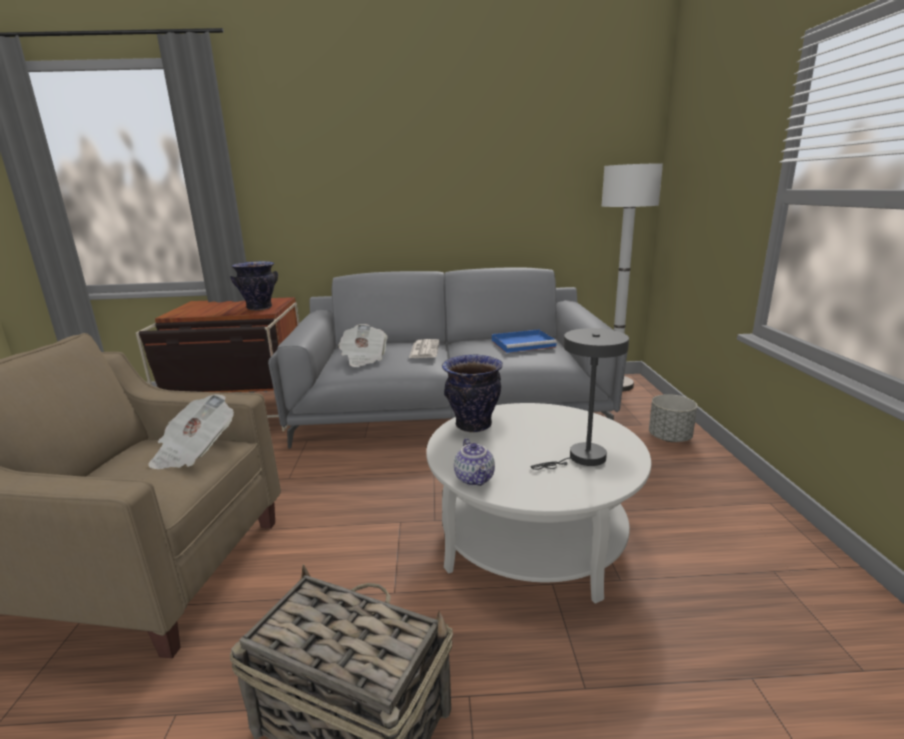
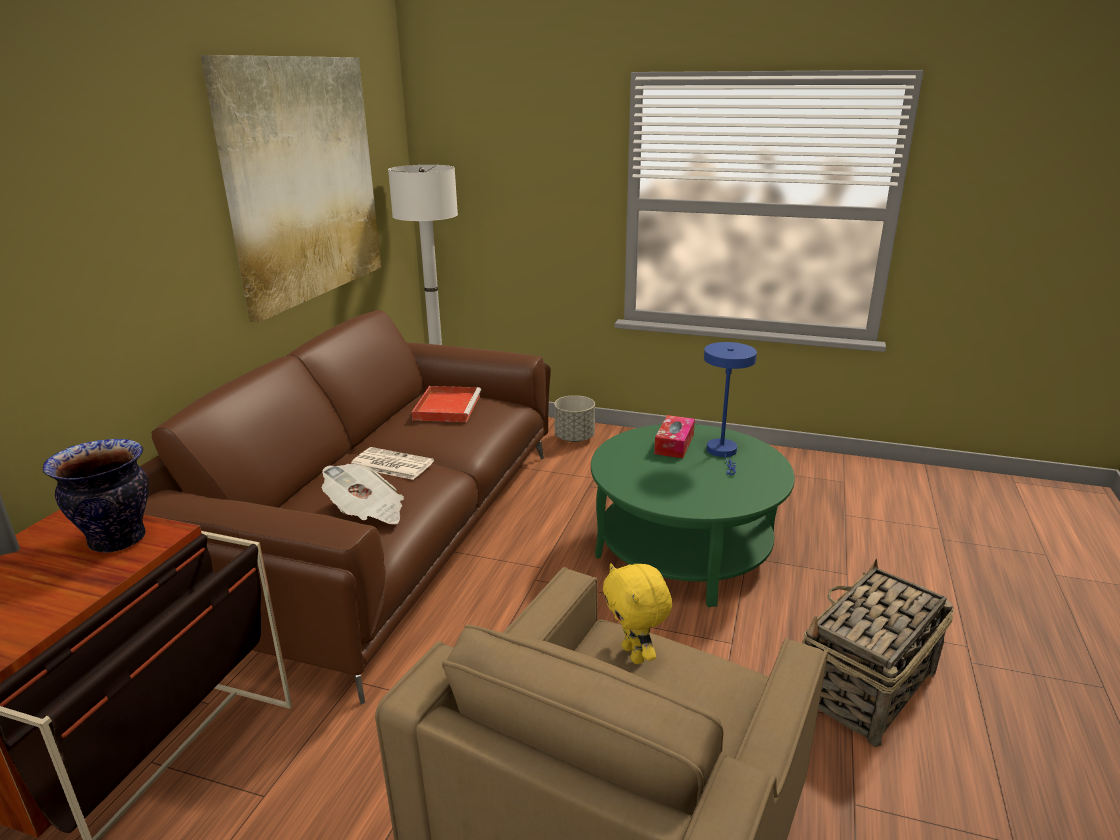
camera: 70 degrees left, 5 degrees up
(194, 451) = (635, 654): newspaper -> yellow plush toy
(450, 409) = (388, 535): grey sofa -> brown sofa
(473, 425) = (632, 483): vase -> none
(475, 479) = (737, 502): teapot -> none
(509, 165) = (303, 180): none -> picture
(524, 343) = (447, 406): blue tray -> red tray
(532, 536) = (684, 549): white coffee table -> green coffee table
(572, 431) = (674, 444): none -> tissue box
(582, 458) = (723, 453): grey table lamp -> blue table lamp

